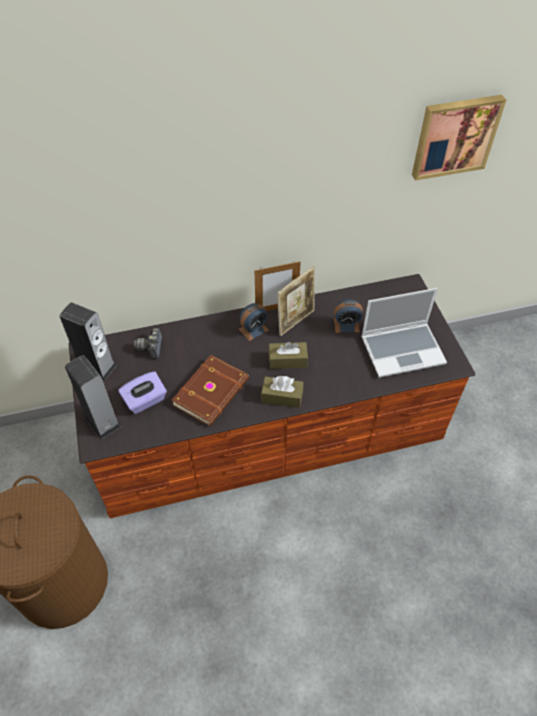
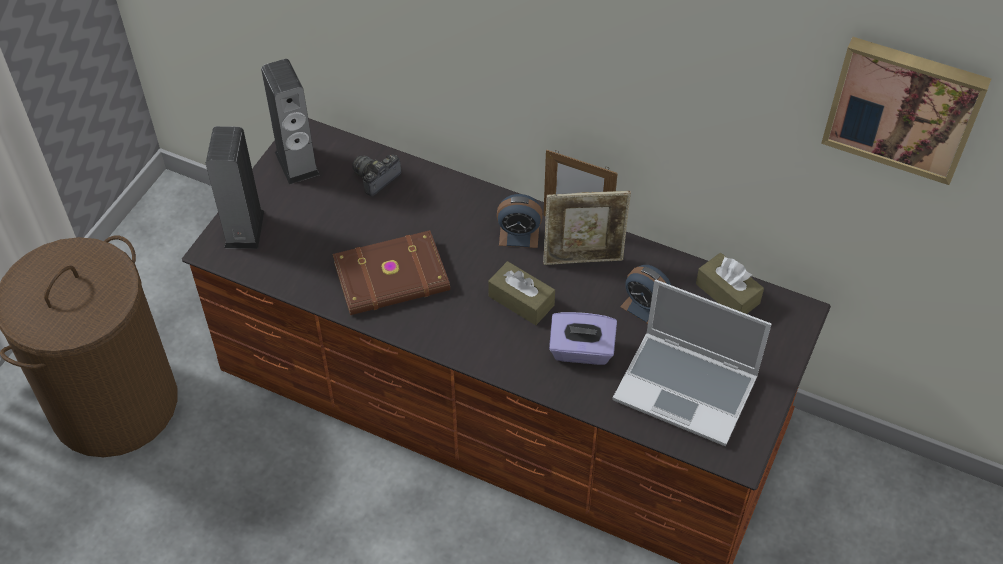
camera: 40 degrees right, 0 degrees up
(145, 400) = (310, 237): purple tissue box -> purple tissue box (581, 351)
(282, 396) = (467, 339): brown tissue box -> brown tissue box (727, 293)

